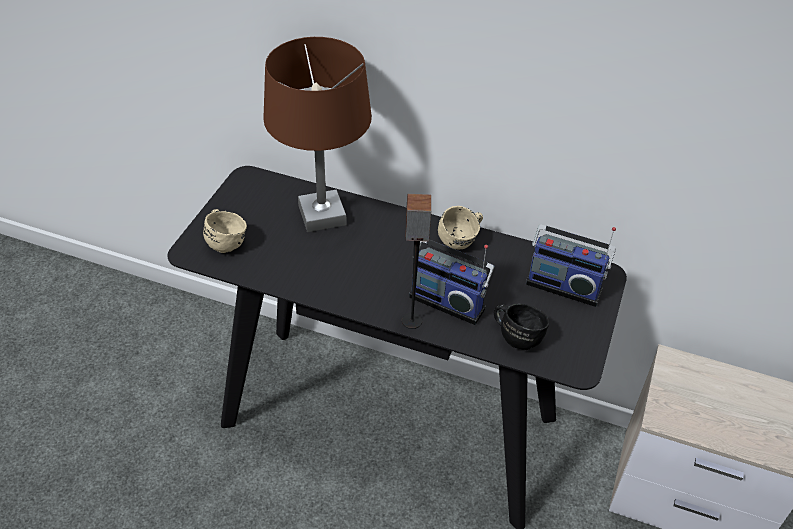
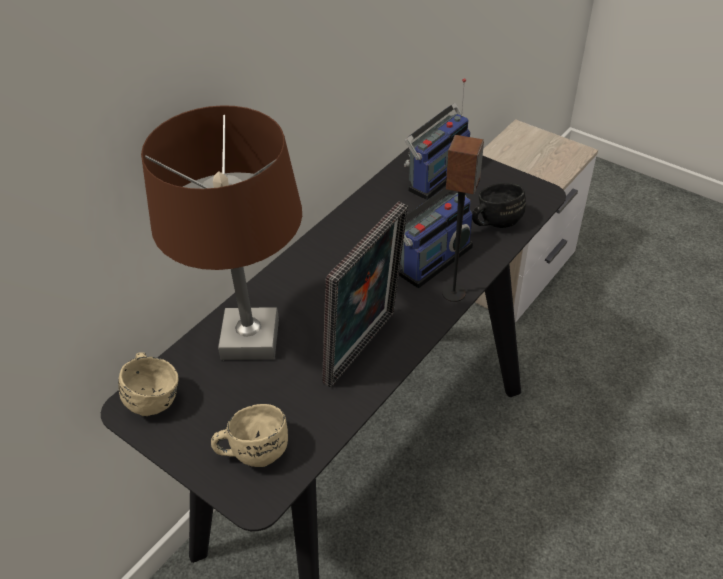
camera: 70 degrees left, 0 degrees up
(331, 278) = (365, 350): none -> picture frame
(462, 241) = (347, 229): beige mug -> beige mug (154, 396)

